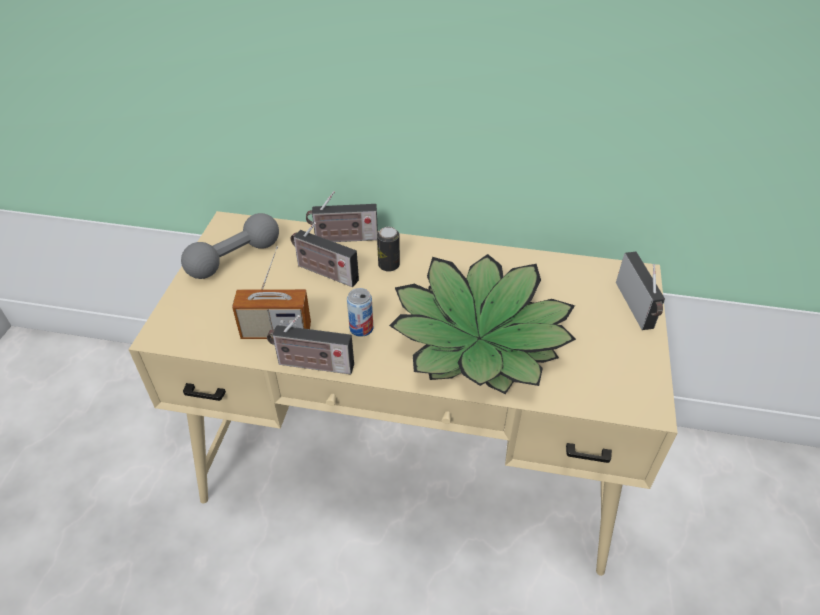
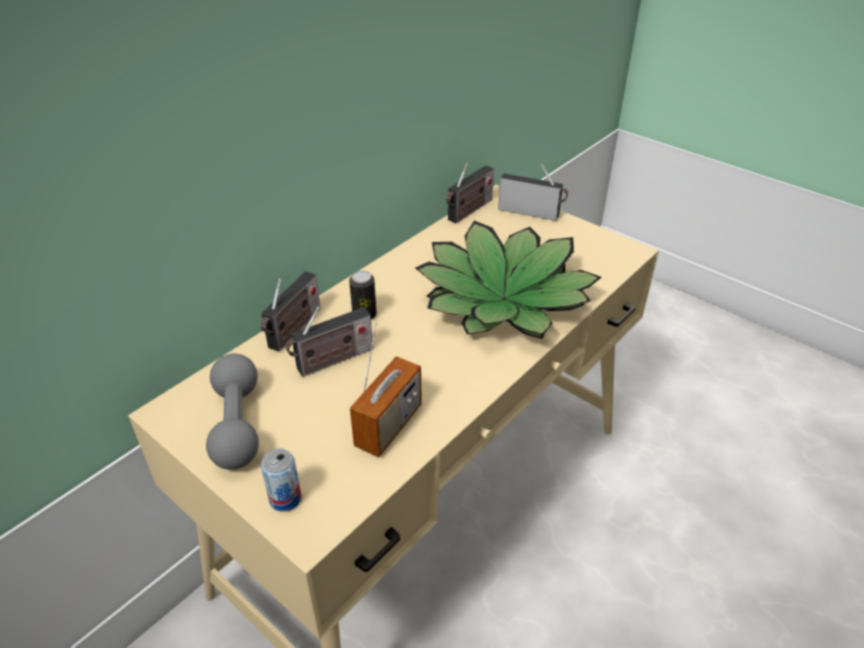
camera: 60 degrees left, 5 degrees down
(312, 365) = (457, 414): radio -> radio (469, 211)
(361, 328) = (434, 363): can -> can (285, 498)

